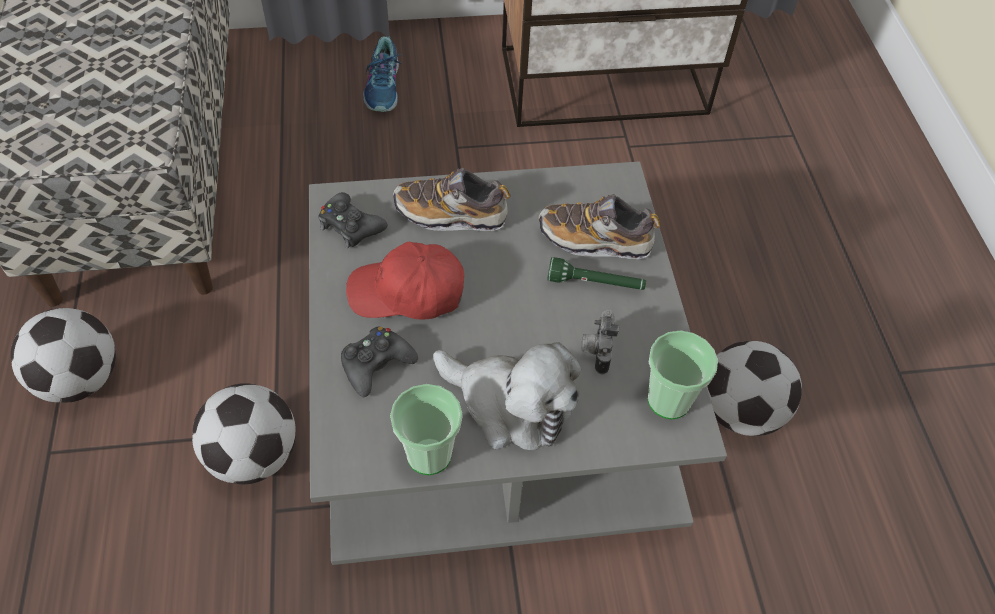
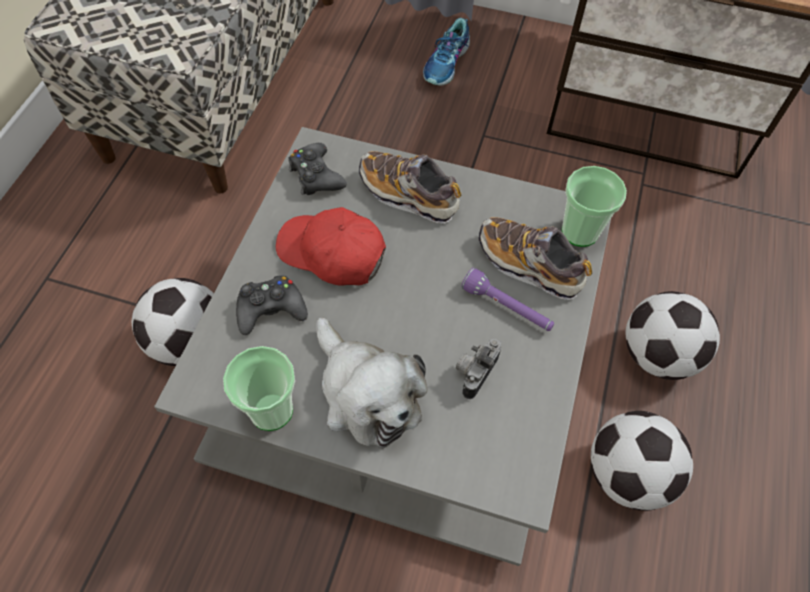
camera: 25 degrees right, 5 degrees up
(80, 379) = (96, 228): football -> football (657, 354)
(595, 284) = (507, 308): green flashlight -> purple flashlight
(669, 400) = (518, 450): cup -> cup (580, 231)

